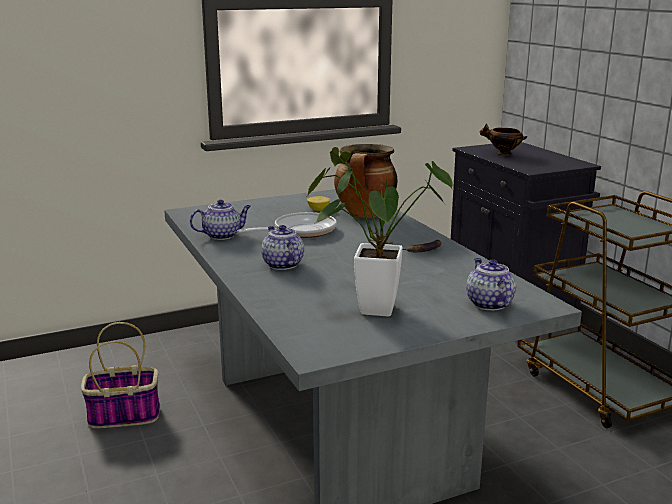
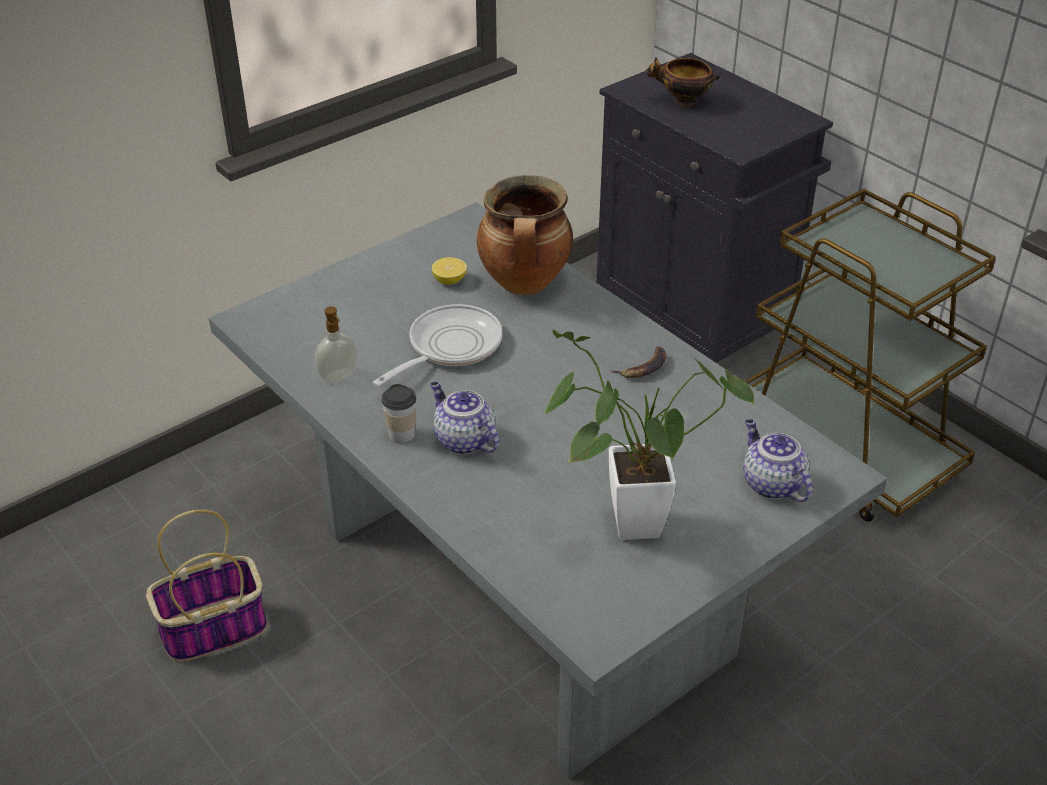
camera: 15 degrees left, 20 degrees up
(222, 235) = (339, 377): teapot -> soap dispenser
(244, 258) = (401, 434): none -> cup

